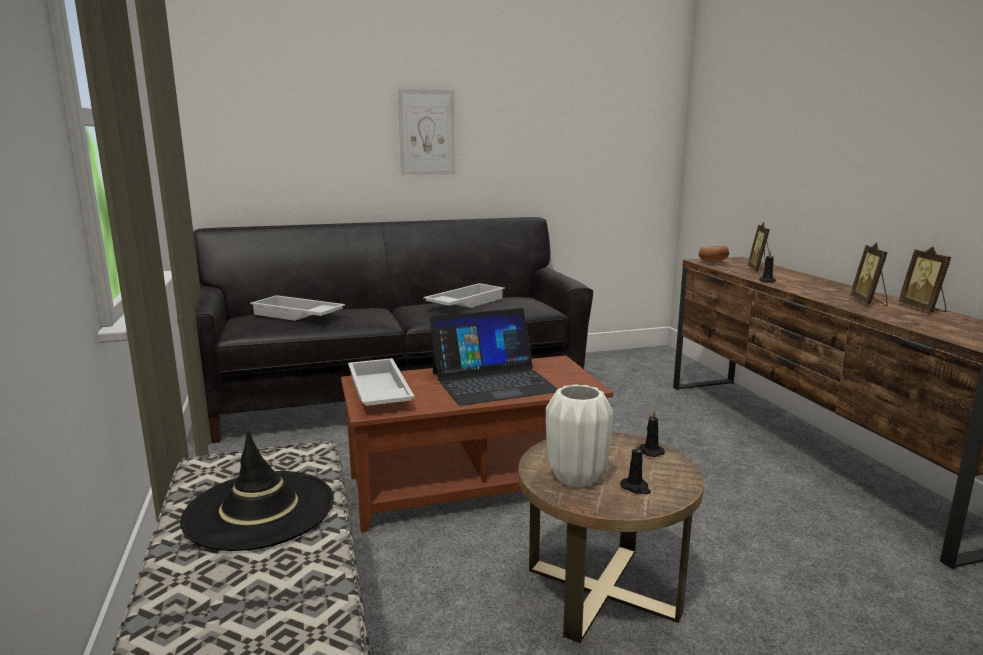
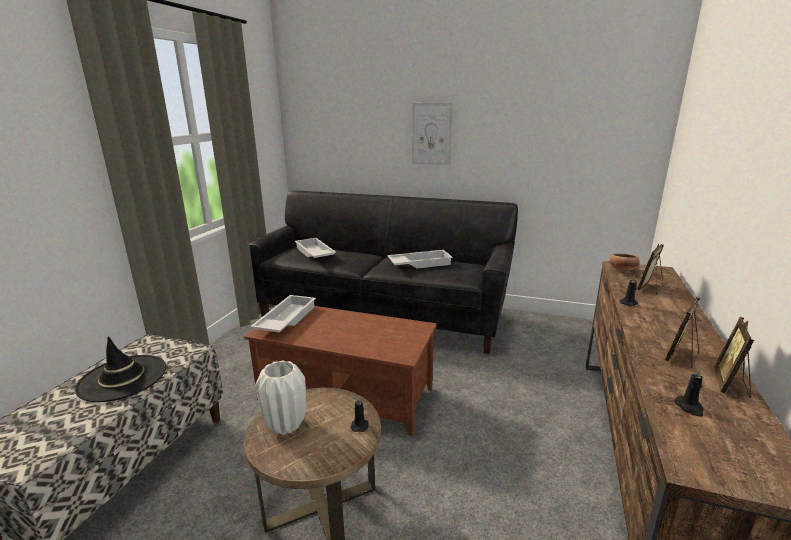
camera: 35 degrees right, 5 degrees up
(493, 382) = (355, 331): laptop -> none
(636, 488) = (303, 450): black candle -> black candle (689, 407)

